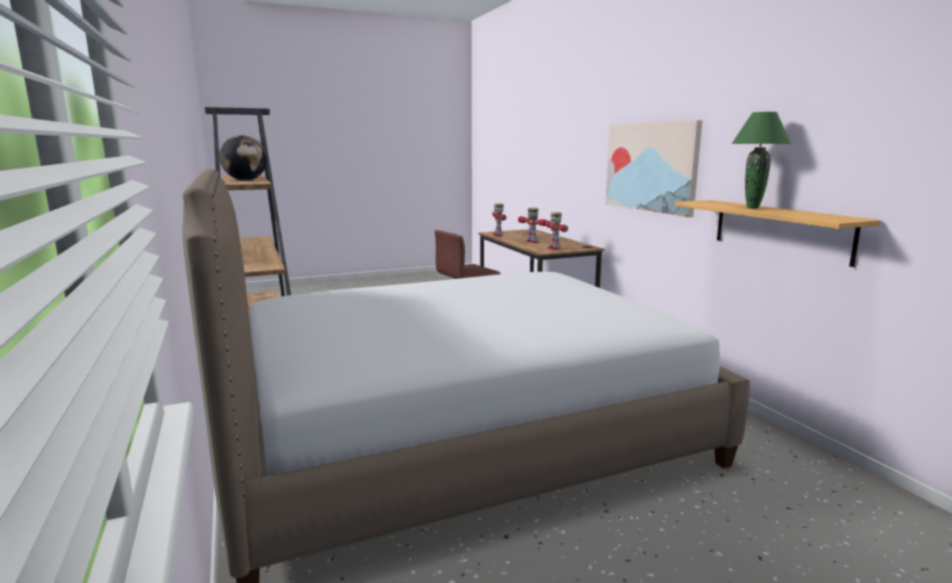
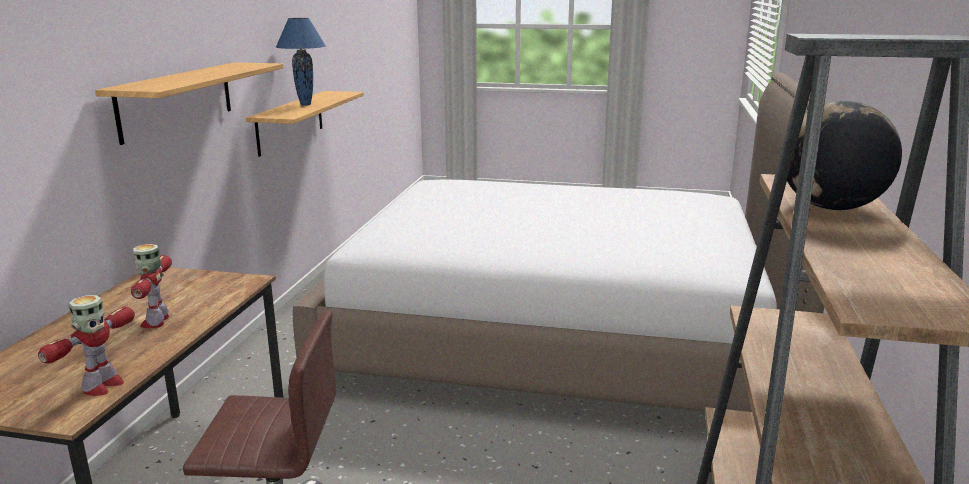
camera: 145 degrees left, 5 degrees up
(554, 248) = (206, 285): toy robot -> none
(651, 166) = (177, 100): picture -> shelf
(753, 207) = (305, 104): green table lamp -> blue table lamp

